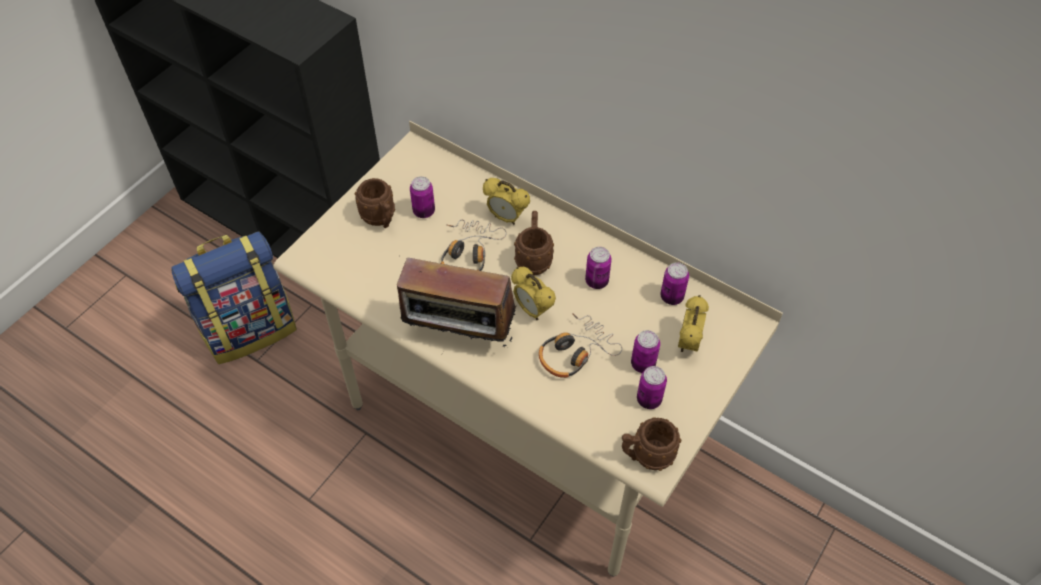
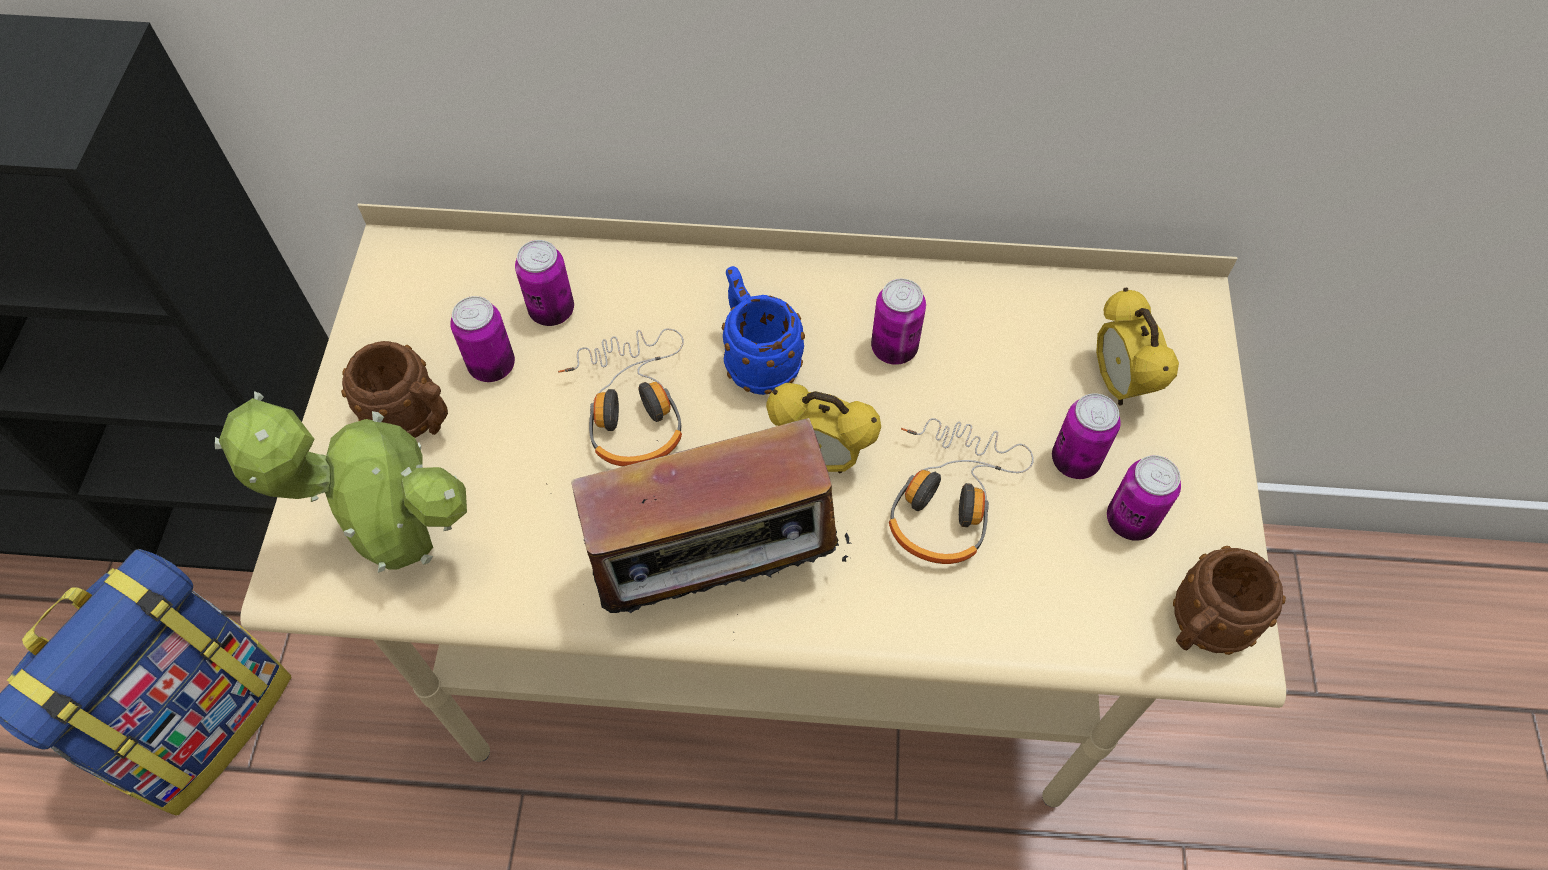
camera: 30 degrees left, 5 degrees up
(347, 265) = (404, 547): none -> potted plant
(506, 218) = (657, 307): alarm clock -> none
(533, 259) = (756, 360): brown mug -> blue mug
(671, 297) = (1035, 316): can -> can (552, 311)

